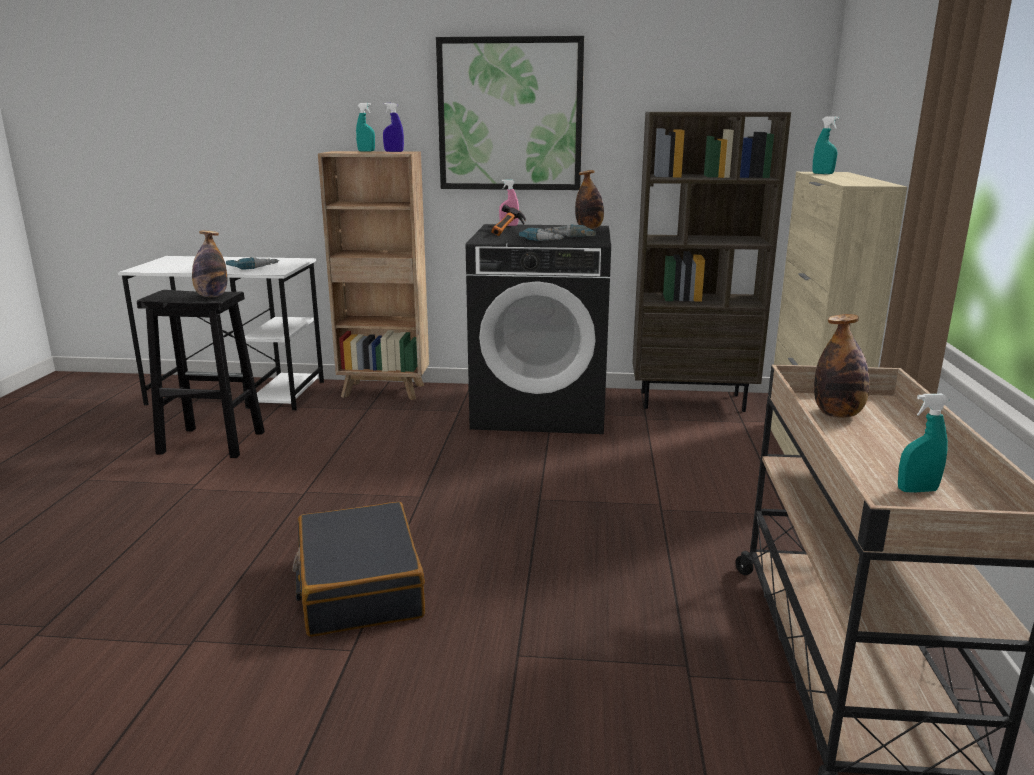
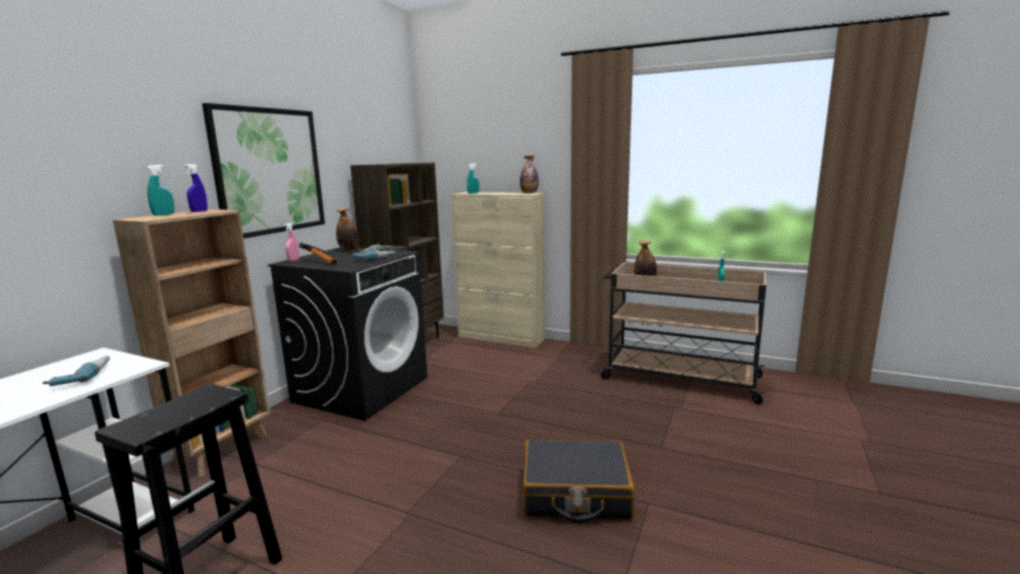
camera: 70 degrees left, 5 degrees down
(211, 296) = (206, 398): bottle -> bottle (529, 193)

